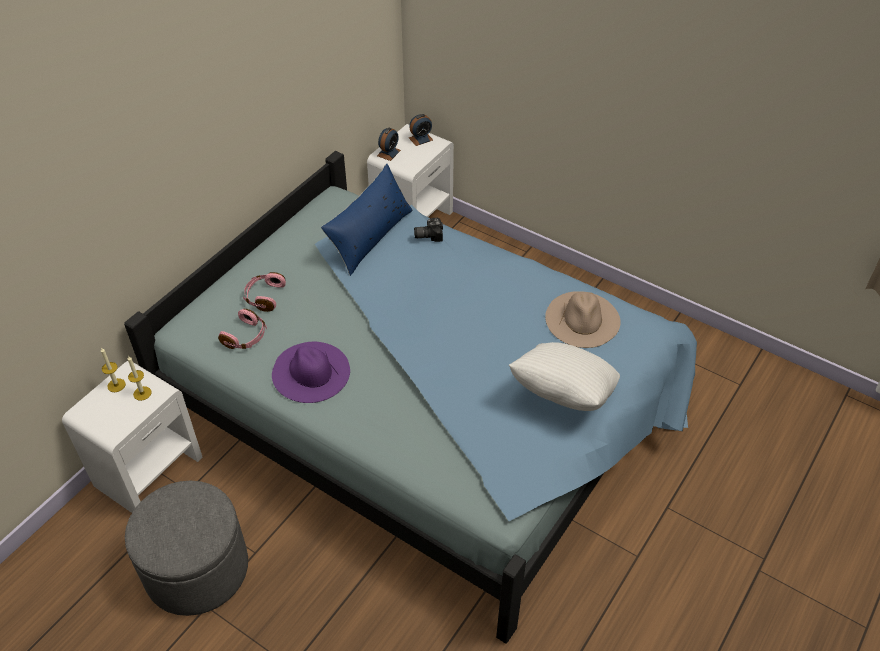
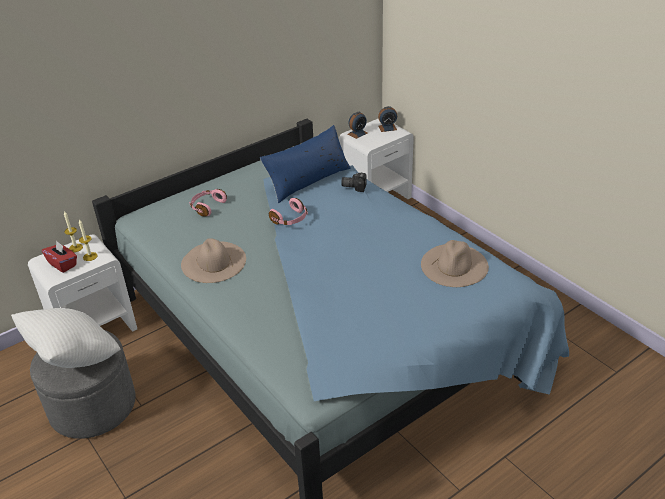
camera: 20 degrees right, 10 degrees down
(112, 412) = (63, 264): none -> red tissue box
(246, 337) = (179, 230): pink headphones -> pink headphones (290, 219)
(310, 371) = (213, 262): purple hat -> beige hat
(562, 396) = (408, 318): white pillow -> white pillow (74, 357)

